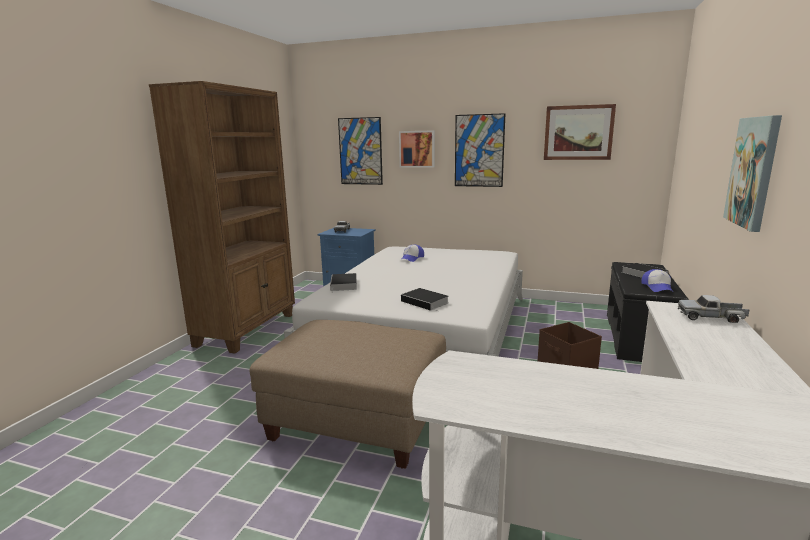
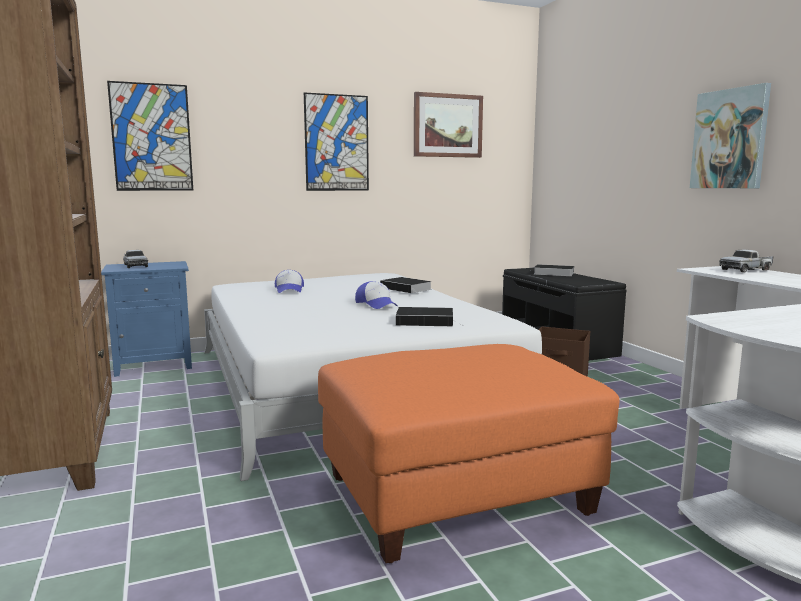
camera: 40 degrees left, 5 degrees down
(344, 285) = (272, 324): book -> book (407, 288)
(358, 422) = (457, 495): beige ottoman -> orange ottoman
(417, 149) = (249, 137): picture -> none
(657, 287) = (588, 279): cap -> cap (376, 304)

